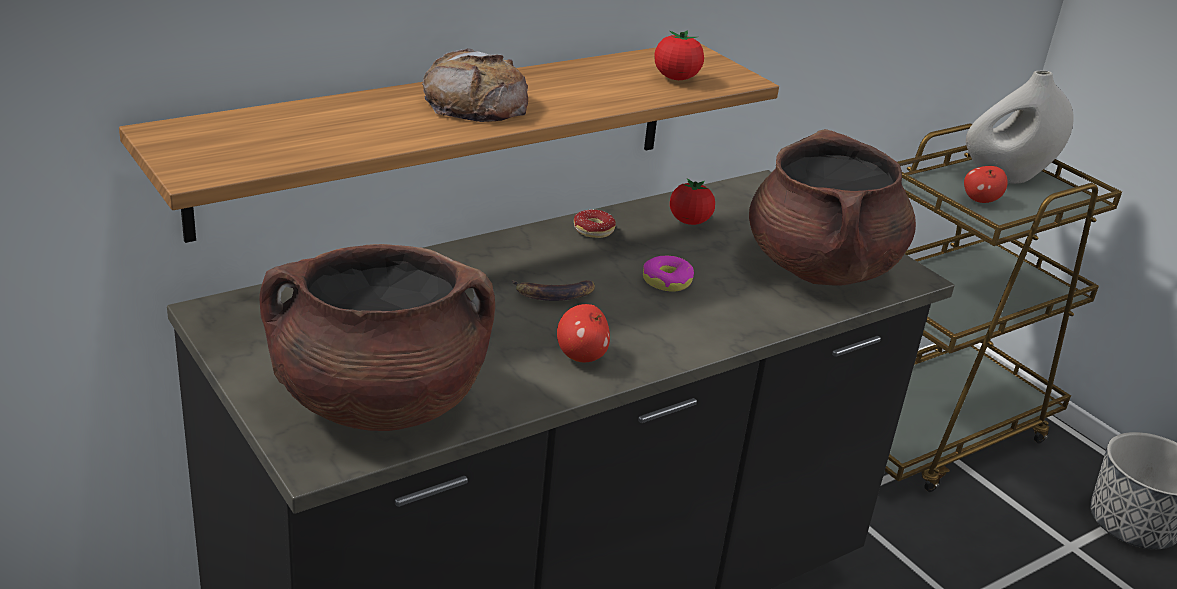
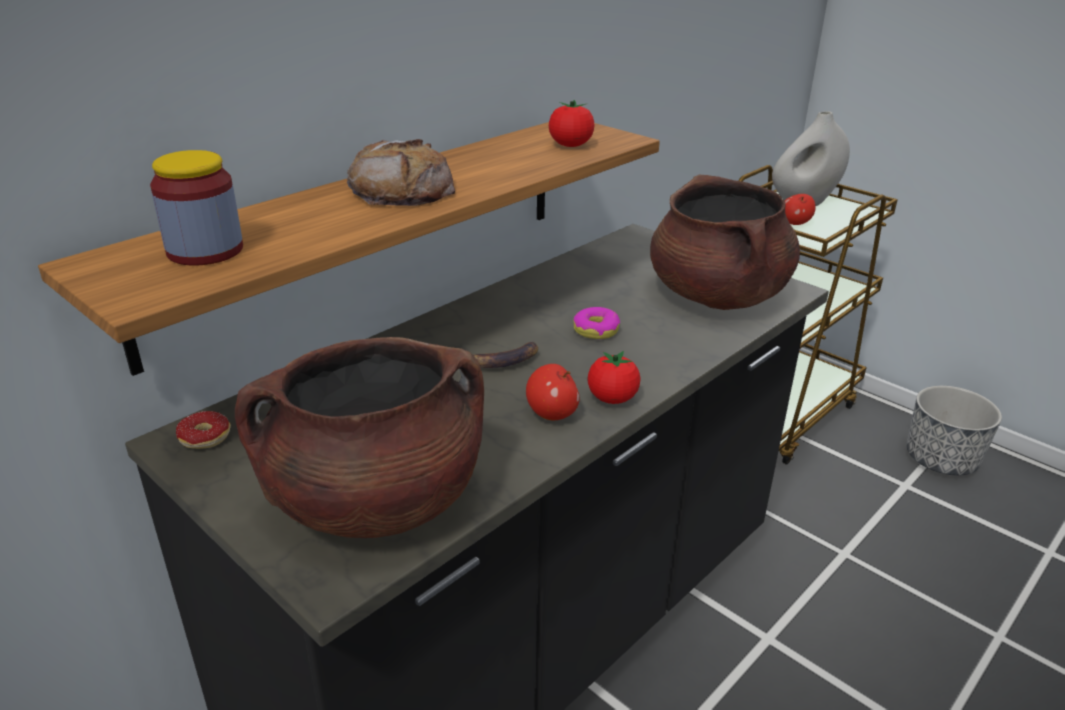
camera: 10 degrees left, 0 degrees up
(267, 137) = (205, 250): none -> jar
(590, 234) = (511, 300): donut -> donut (200, 443)
(689, 221) = (590, 275): tomato -> tomato (612, 399)

